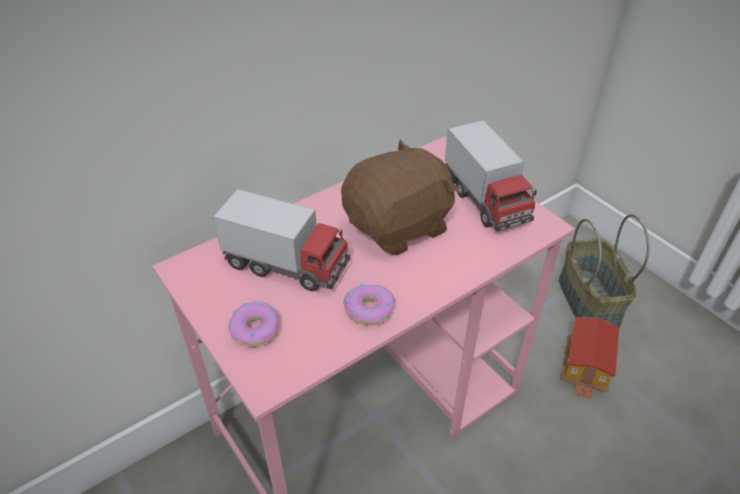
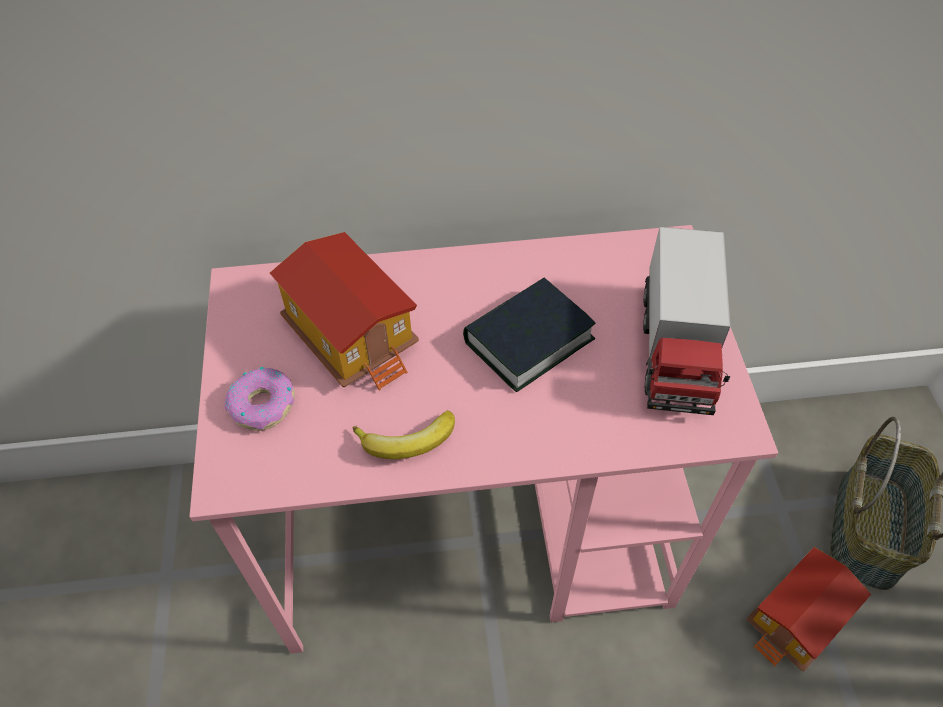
camera: 30 degrees right, 10 degrees up
(287, 266) = (353, 335): toy truck -> toy house
(369, 309) = (407, 442): donut -> banana
(399, 226) = (528, 340): brown plush toy -> book

